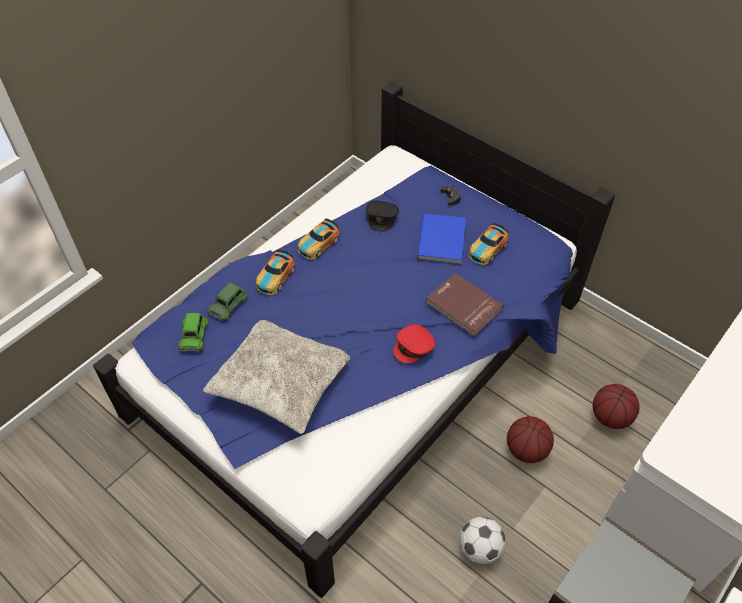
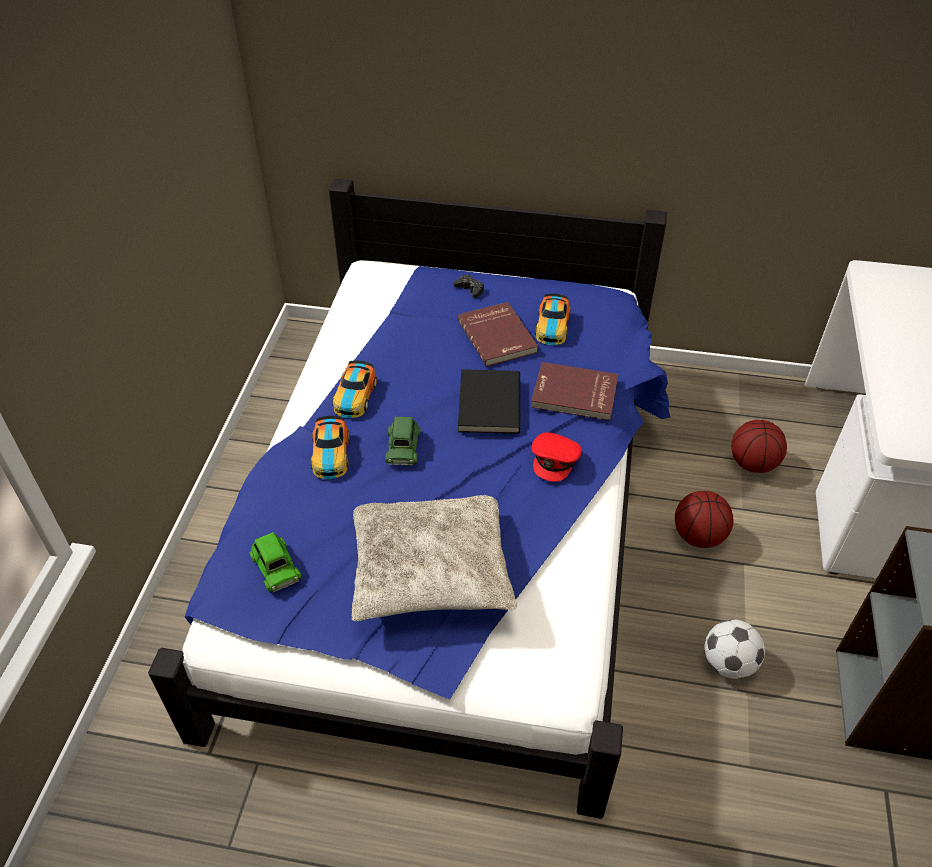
camera: 30 degrees left, 5 degrees down
(228, 304) = (293, 510): green toy car -> green toy car (403, 446)
(382, 217) = (408, 339): black cap -> none
(398, 287) = (487, 404): none -> black book
(443, 241) = (498, 336): blue book -> red book

